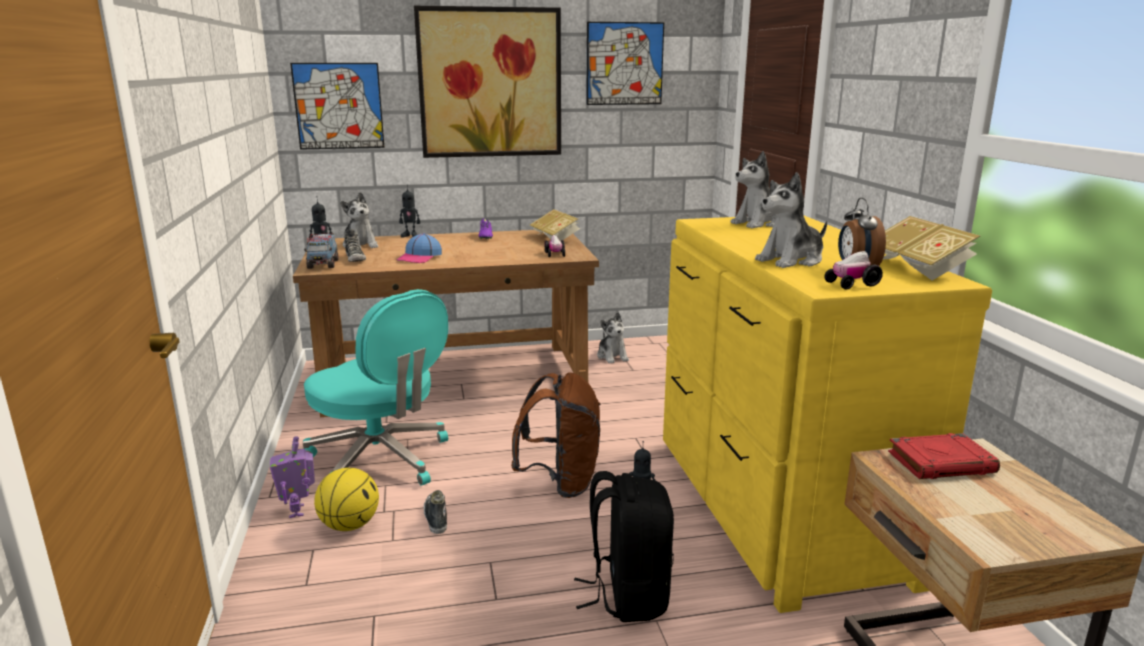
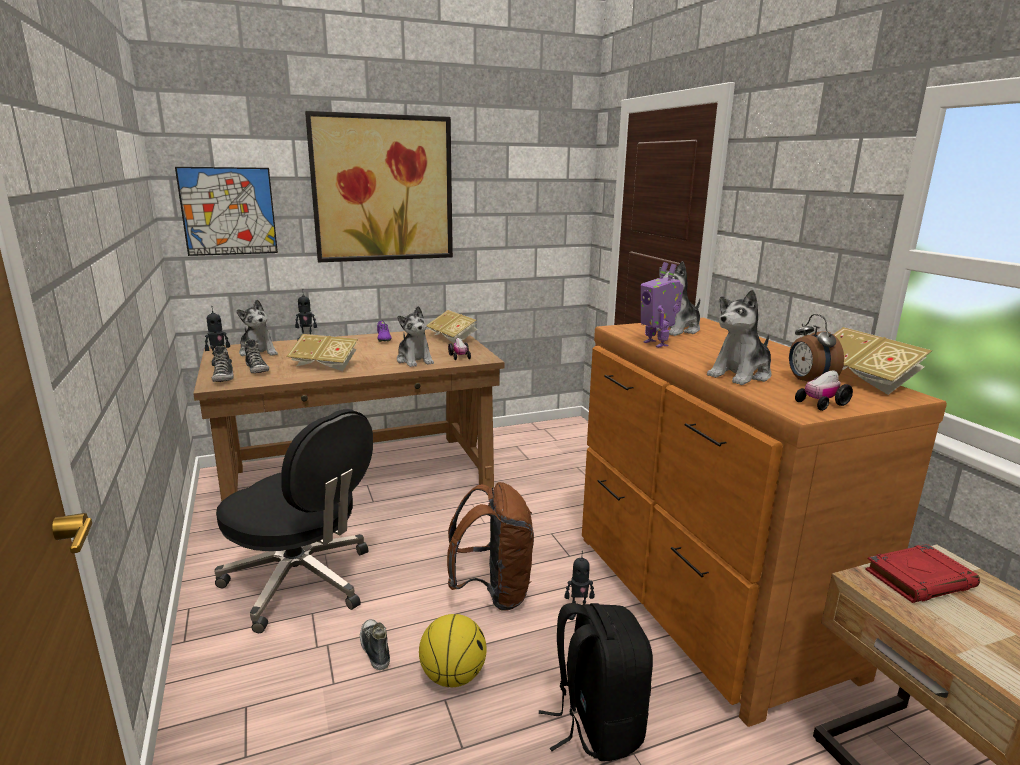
camera: 10 degrees left, 0 degrees up
(298, 510) = (220, 656): toy robot -> toy robot (657, 344)
(323, 264) = (224, 377): toy truck -> shoe
(350, 525) = (282, 669): basketball -> basketball (453, 676)
(381, 460) = (302, 582): turquoise office chair -> black office chair
(419, 257) = (325, 365): cap -> book
(612, 356) = (505, 445): plush toy -> plush toy (415, 360)
(624, 64) = (509, 171): picture -> none
(774, 508) = (702, 601): yellow dresser -> brown dresser

